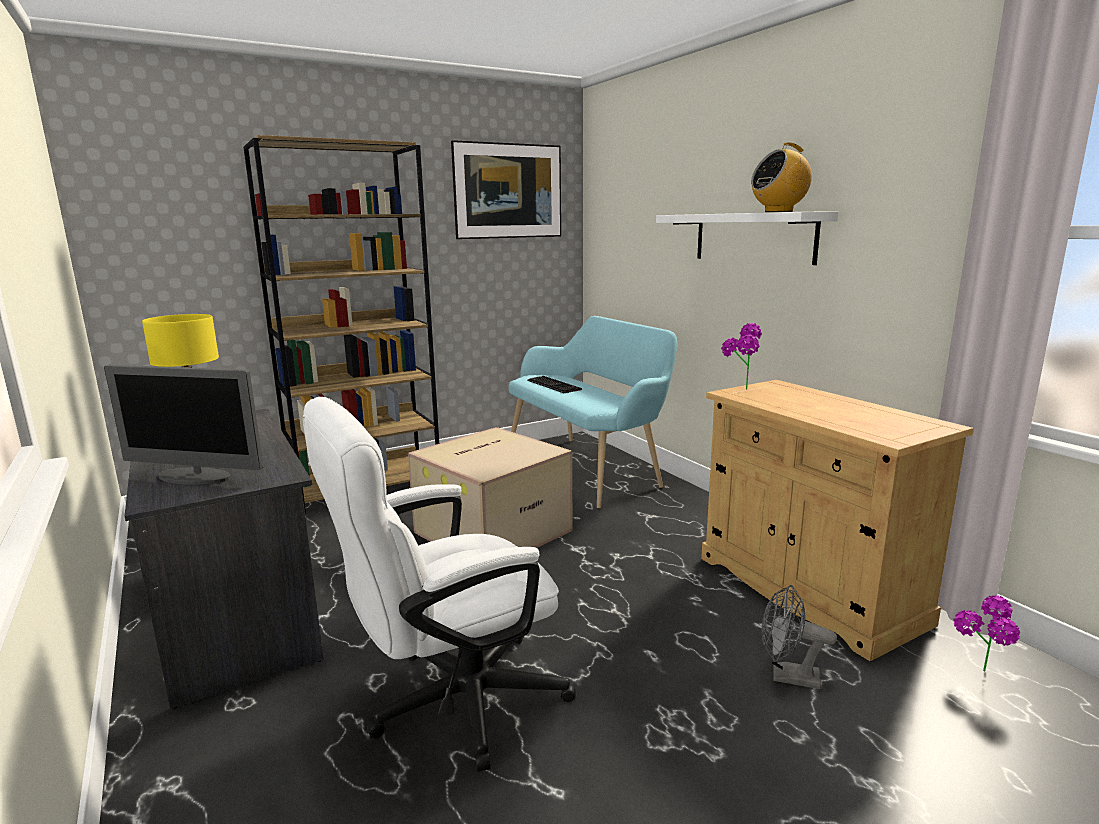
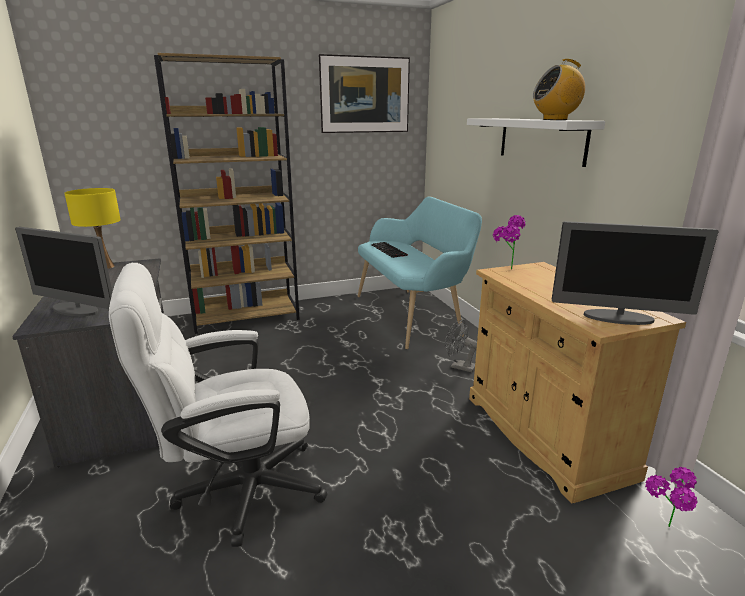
camera: 10 degrees right, 5 degrees up
(493, 530) = (321, 359): cardboard box -> none
(787, 676) = (497, 507): grey fan -> grey fan (459, 366)
(902, 429) = (618, 318): none -> monitor

